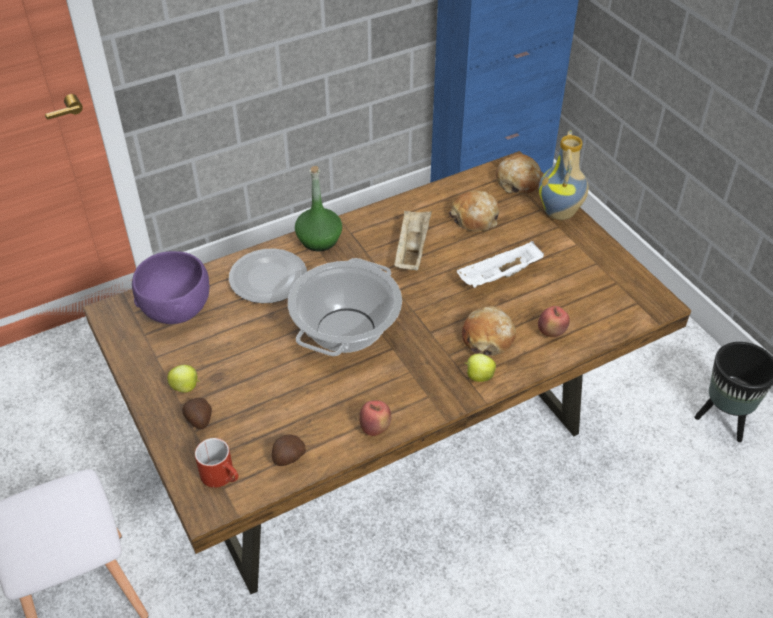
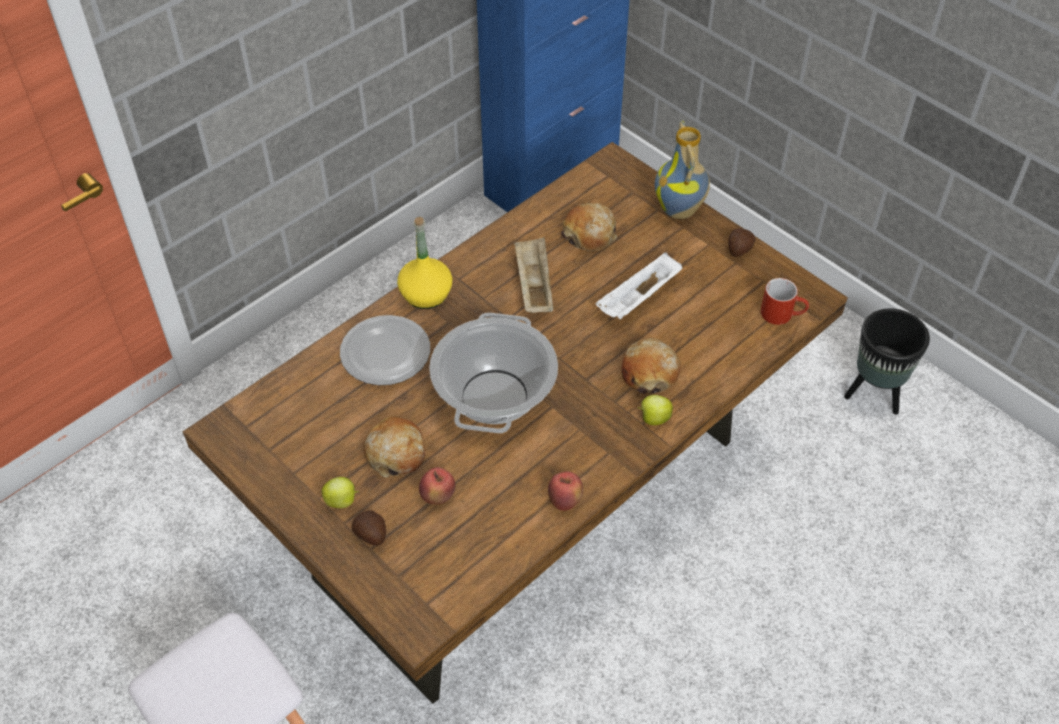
camera: 15 degrees left, 5 degrees up
(177, 308) = (295, 410): purple bowl -> none
(223, 476) = (421, 591): red mug -> red mug (782, 314)
(288, 458) = (484, 555): potato -> potato (738, 250)
(319, 240) = (426, 294): green bottle -> yellow bottle
(518, 181) = (622, 180): bread -> bread (395, 453)
(551, 333) = (713, 353): apple -> apple (438, 497)

